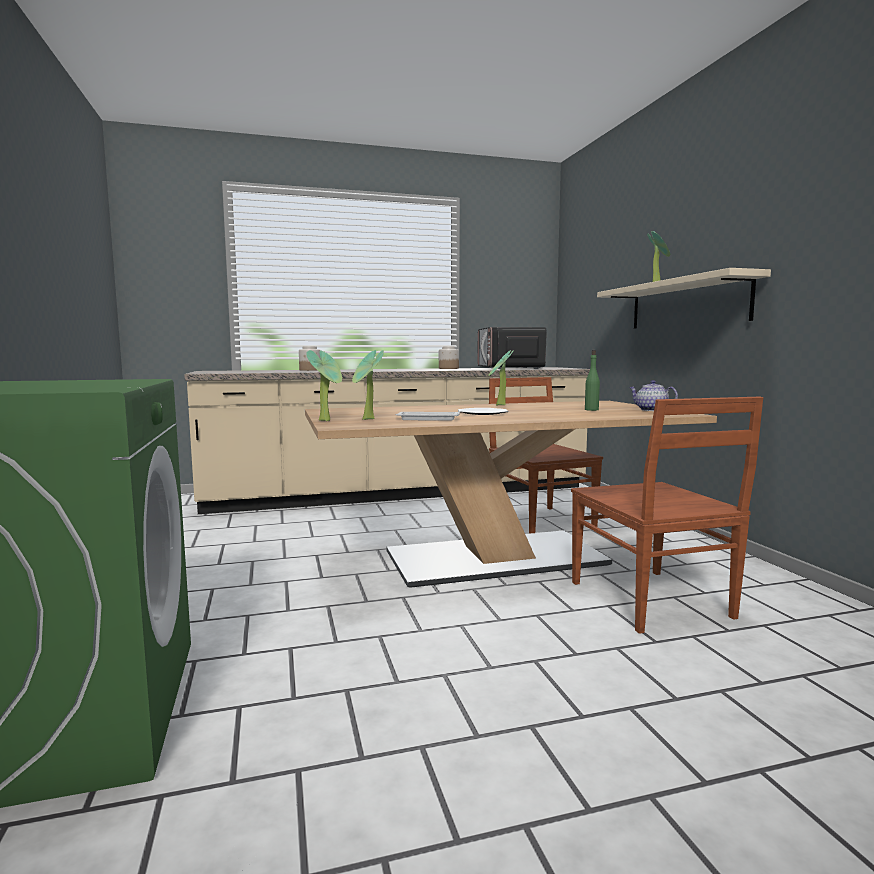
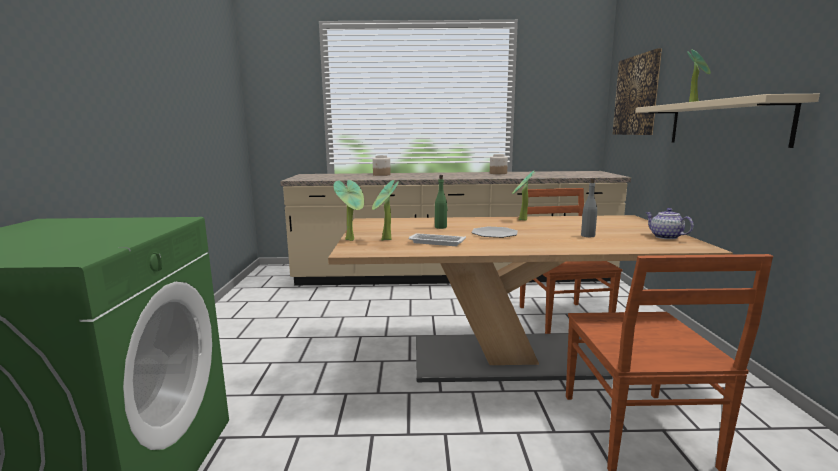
camera: 15 degrees right, 5 degrees up
(509, 368) = (553, 174): microwave -> none
(578, 411) = (587, 235): none -> grey bottle
(591, 283) = (637, 95): none -> picture
(591, 410) = (603, 233): green bottle -> green bottle (441, 227)

